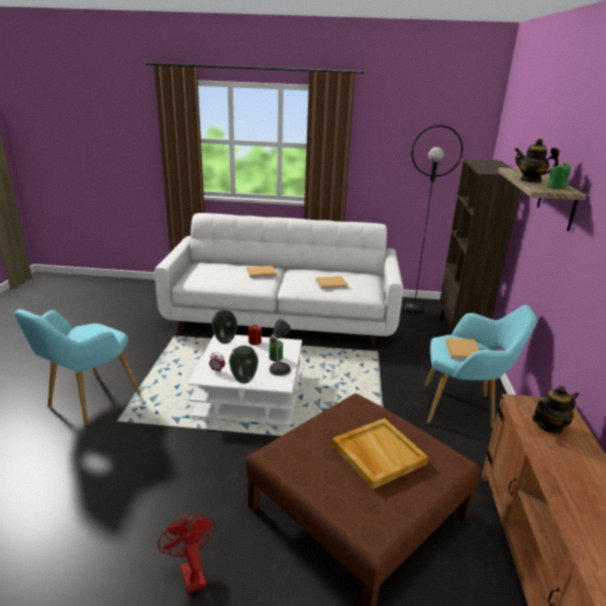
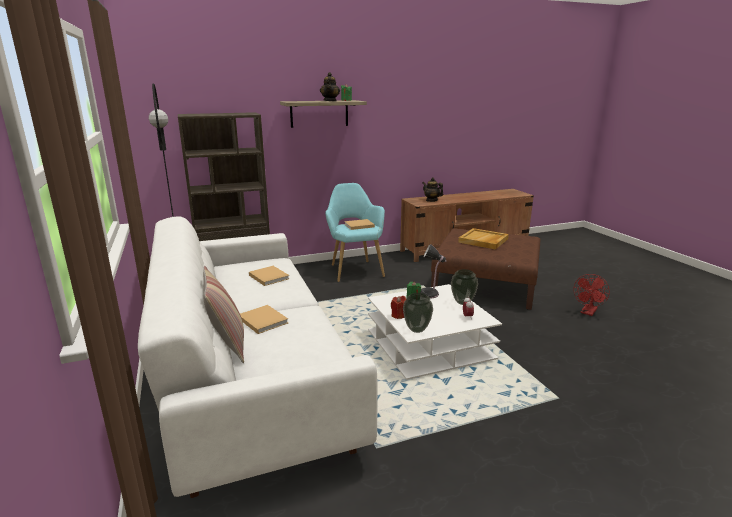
camera: 115 degrees left, 5 degrees down
(88, 402) = (571, 436): turquoise armchair -> none
(245, 263) = (228, 344): none -> pillow

